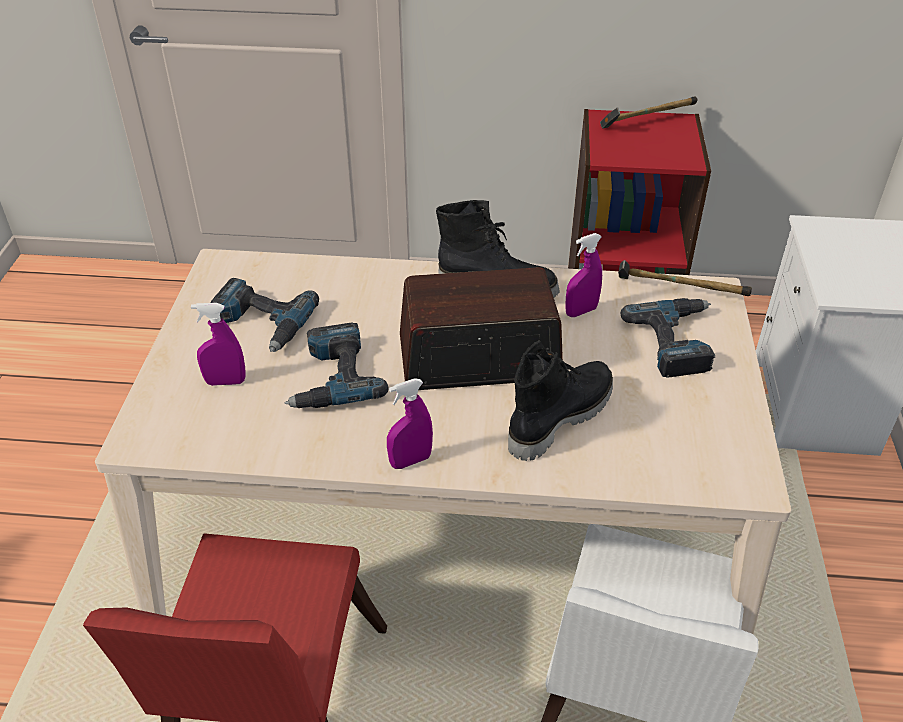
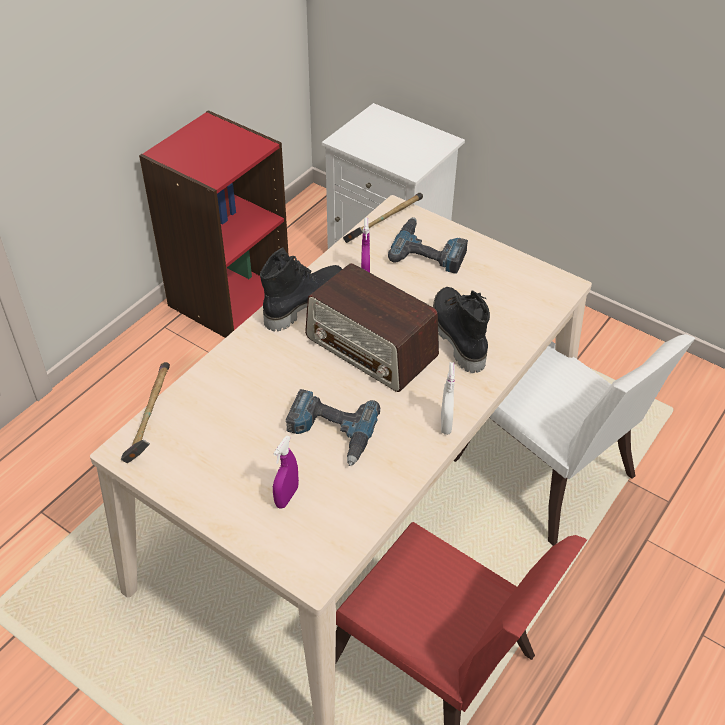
camera: 60 degrees left, 5 degrees up
(261, 323) = (231, 451): power drill -> none
(410, 461) = (446, 424): purple spray bottle -> white spray bottle
(478, 358) = (371, 347): radio -> radio turned 75 degrees counterclockwise
(646, 122) = (191, 137): hammer -> hammer (150, 421)

